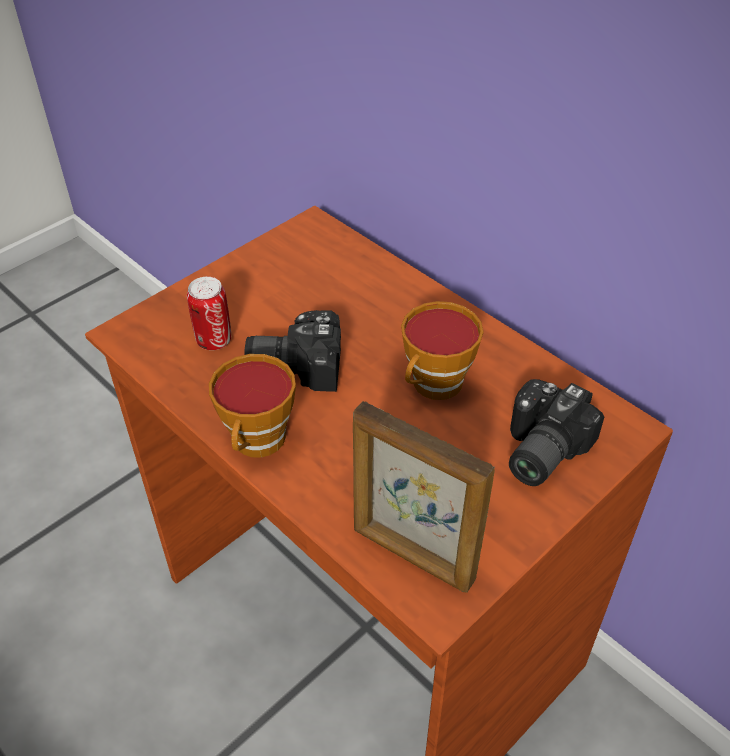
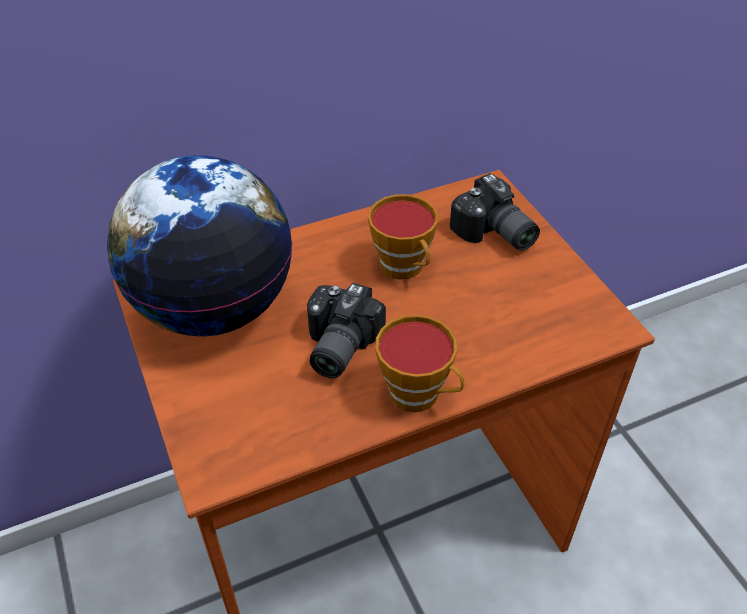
camera: 70 degrees left, 0 degrees up
(214, 340) = (269, 399): can -> none
(308, 272) = (214, 308): none -> globe
(412, 555) = (569, 328): picture frame -> none

